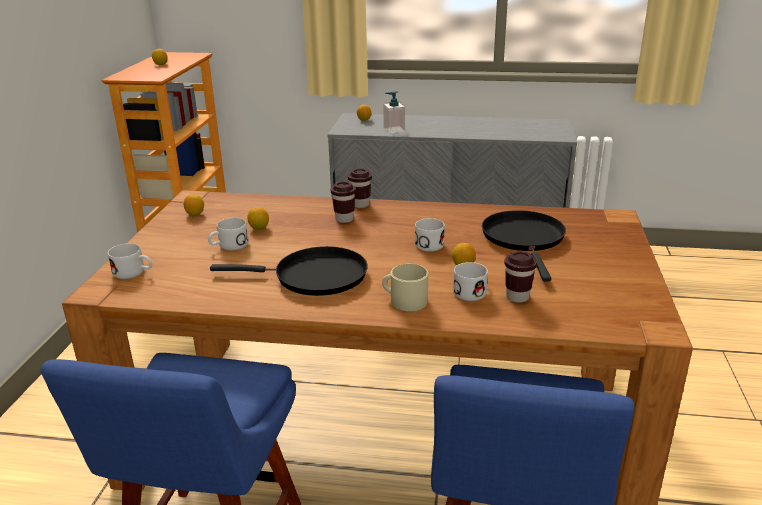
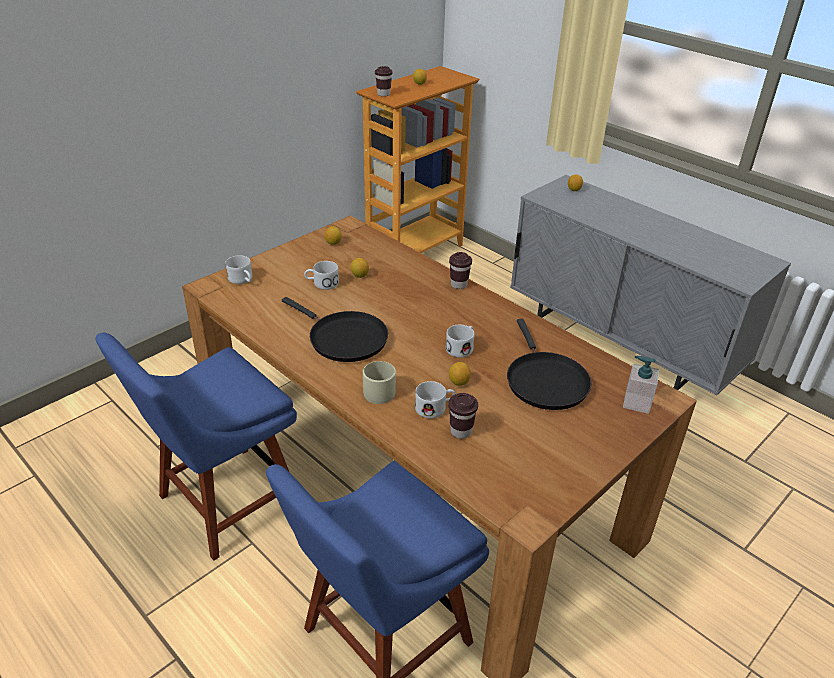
camera: 35 degrees right, 10 degrees up
(344, 219) = (428, 294): brown cup -> brown cup (383, 94)
(394, 129) = (586, 212): soap dispenser -> soap dispenser (636, 402)
(524, 239) = (544, 381): black frying pan -> black frying pan turned 135 degrees clockwise

